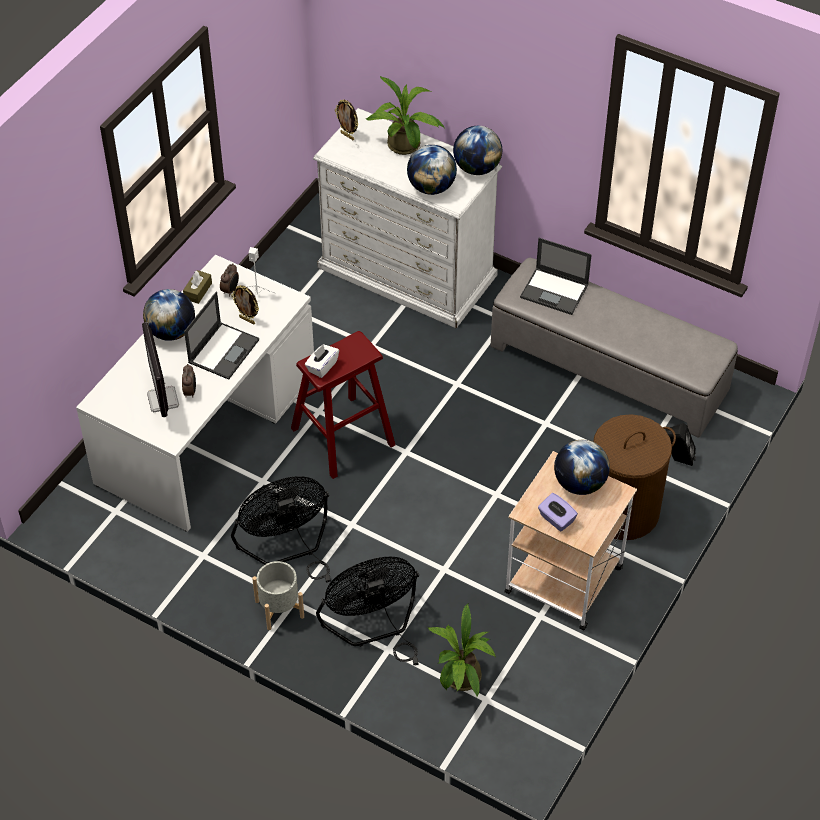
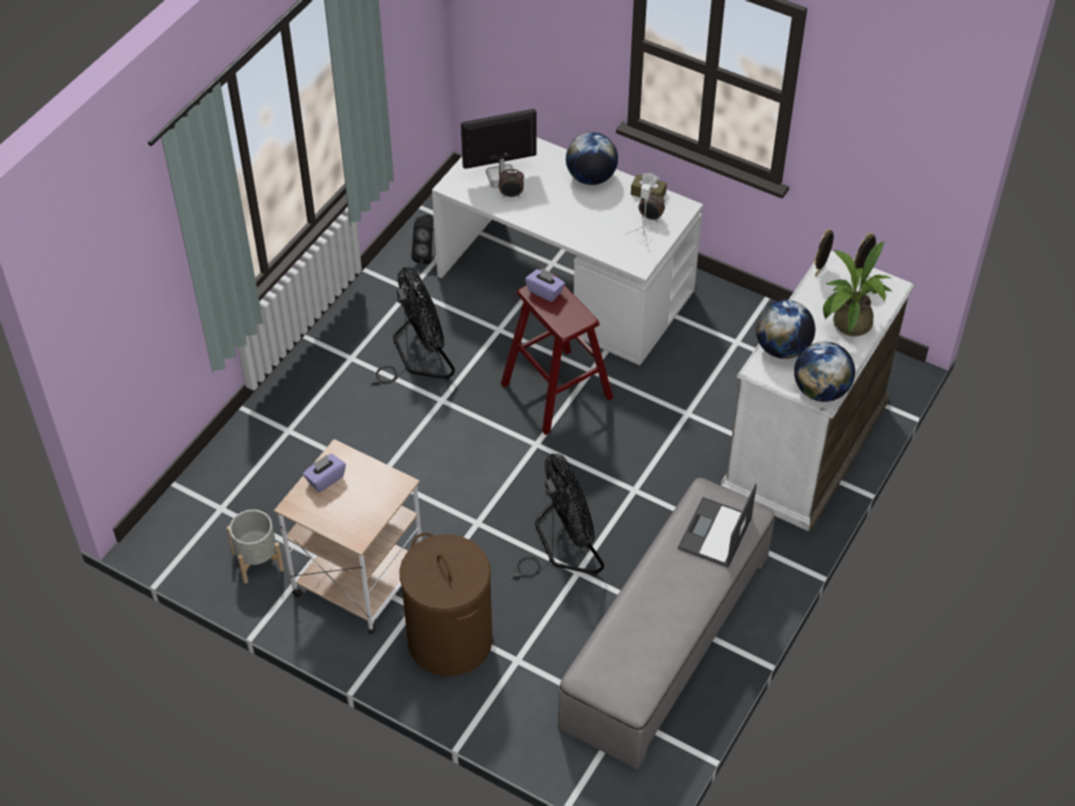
camera: 90 degrees right, 0 degrees up
(224, 350) = (566, 216): laptop -> none
(247, 320) = (609, 232): picture frame -> picture frame (820, 270)
(280, 609) = (343, 348): grey planter -> grey planter (258, 561)
(322, 367) = (545, 291): white tissue box -> purple tissue box
(378, 627) = (315, 422): black fan -> black fan (559, 543)
(460, 680) = (245, 487): potted plant -> none
(579, 483) = (371, 502): globe -> none
(677, 459) = (524, 702): black speaker -> black speaker (426, 254)

